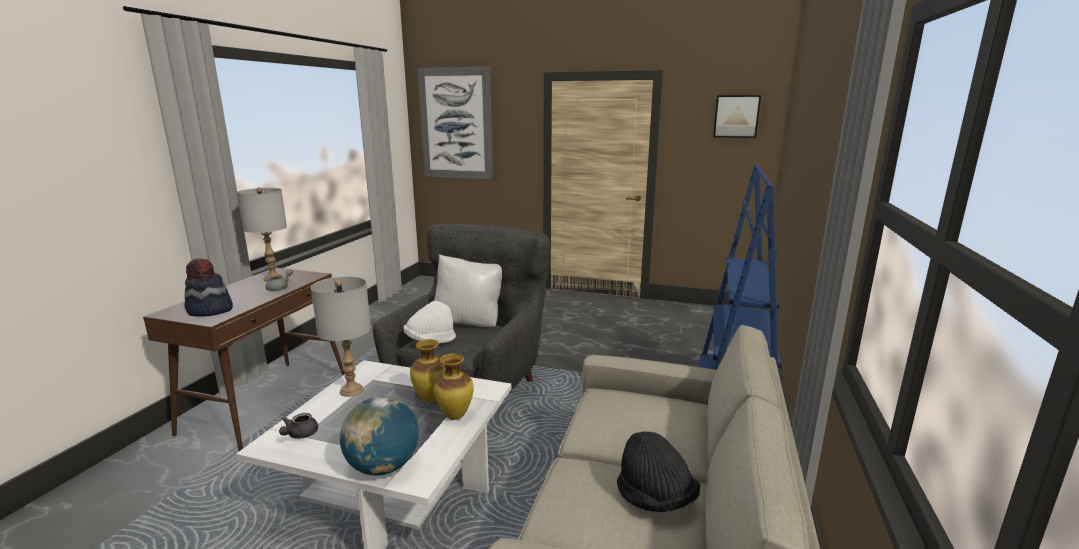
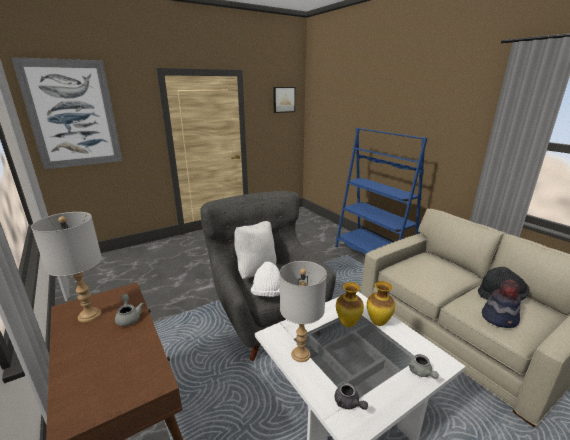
camera: 50 degrees left, 5 degrees up
(210, 311) = (123, 379): hat -> hat (499, 318)
(383, 467) = (421, 373): globe -> grey teapot

